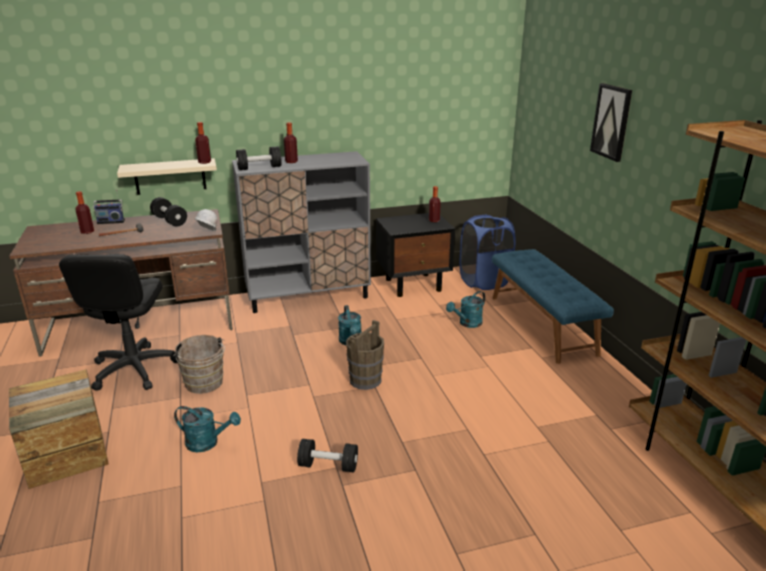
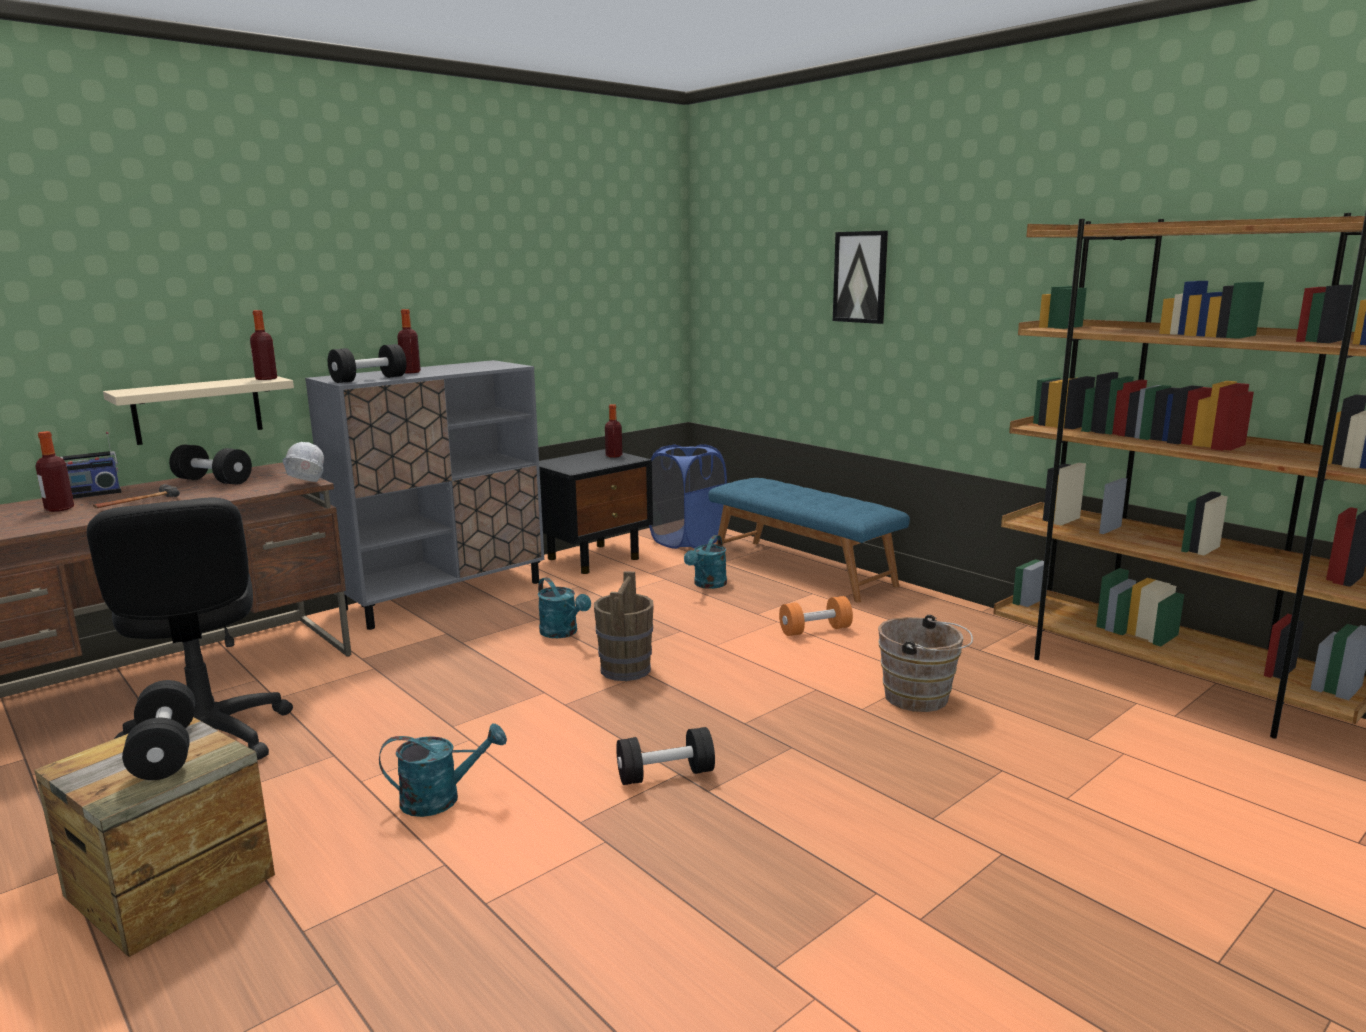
camera: 25 degrees left, 10 degrees down
(60, 394) = (165, 752): none -> black dumbbell
(205, 384) = (365, 730): brown bucket -> brown bucket (921, 699)
(507, 380) = (815, 630): none -> orange dumbbell

